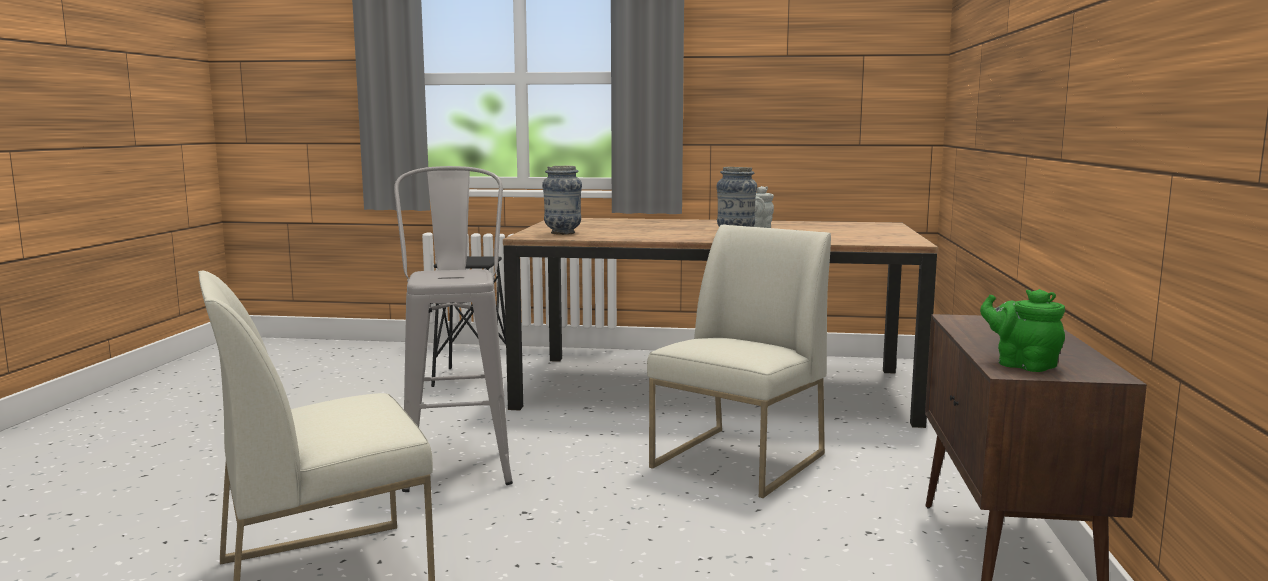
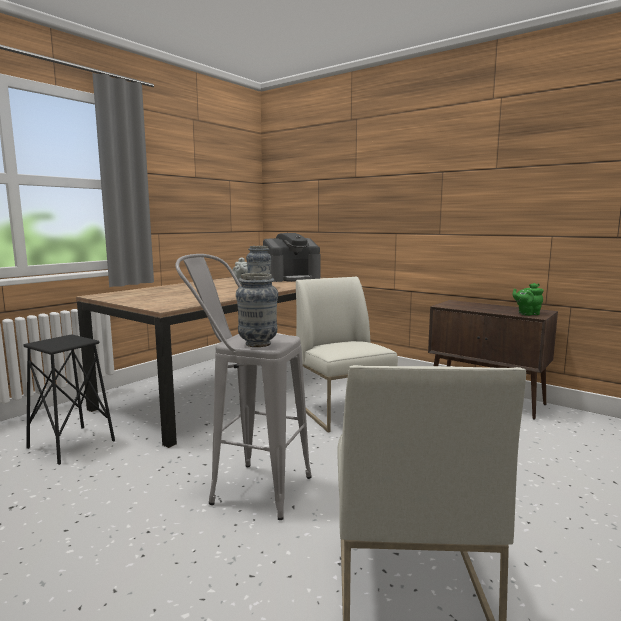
camera: 60 degrees left, 0 degrees up
(562, 233) = (169, 302): vase -> vase (258, 344)
(864, 233) = (291, 278): none -> coffee machine

